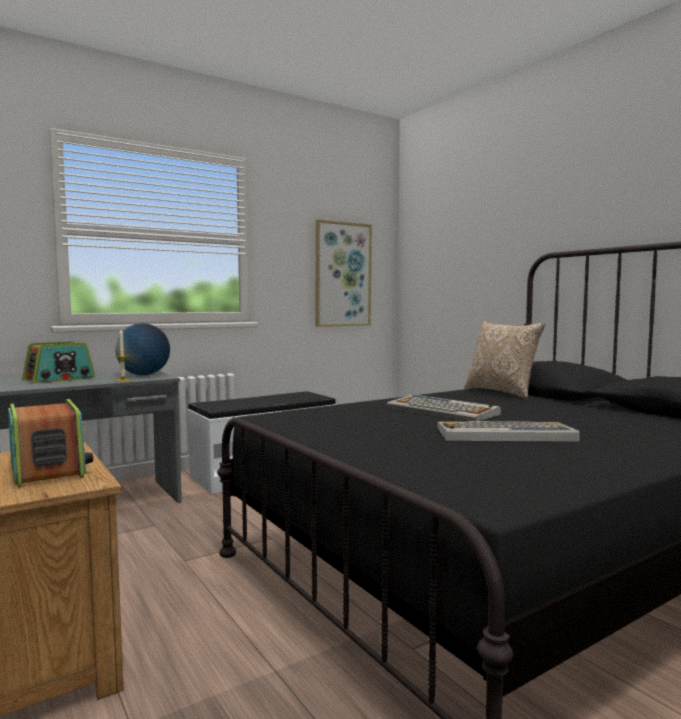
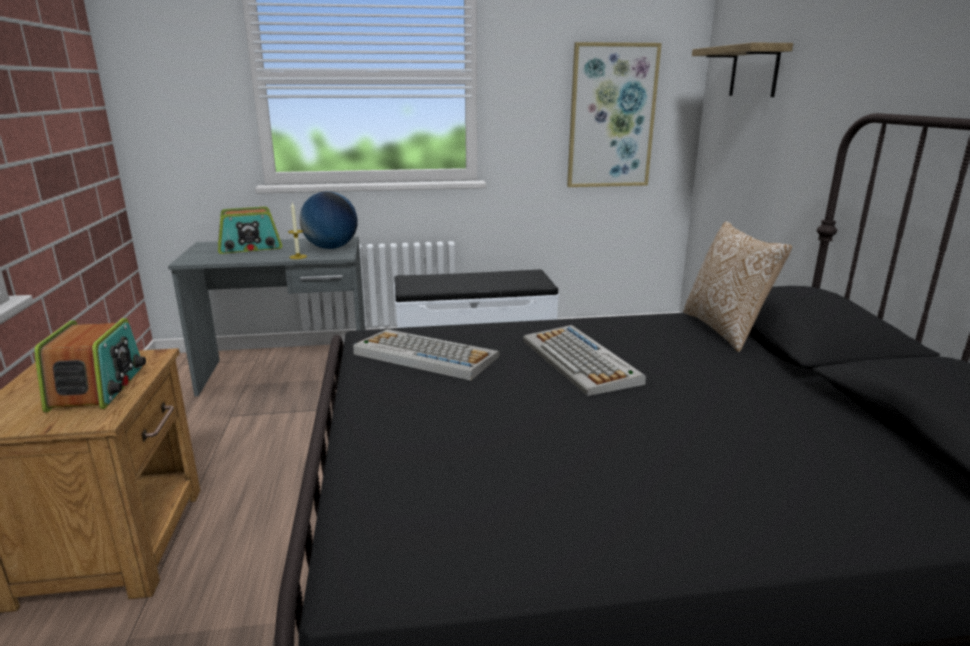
camera: 25 degrees right, 15 degrees up
(443, 241) = (754, 71): none -> shelf
(503, 434) = (582, 432): keyboard -> keyboard (424, 355)

